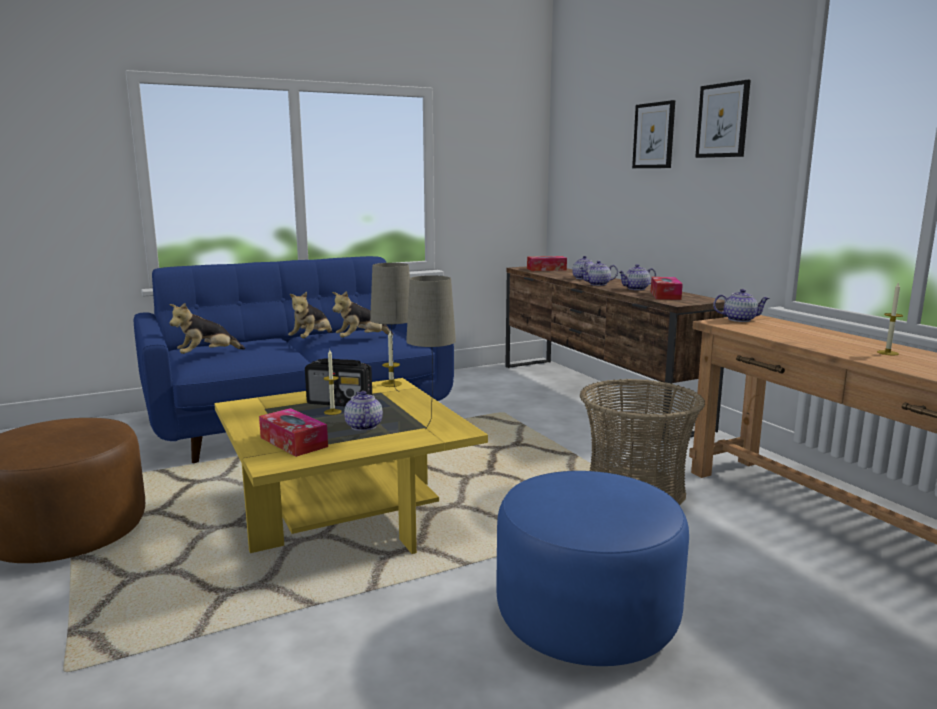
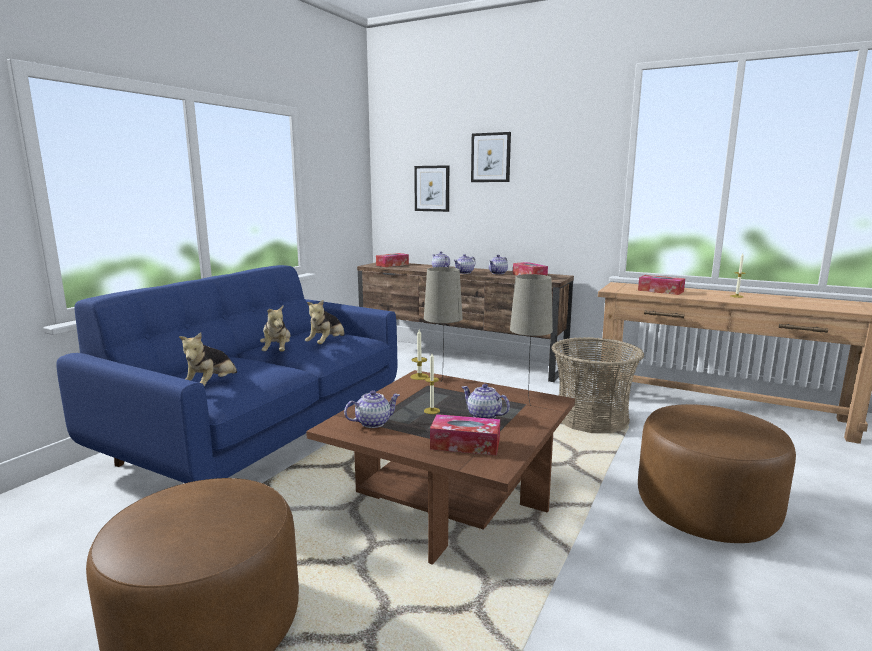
camera: 35 degrees left, 0 degrees up
(340, 403) = (419, 402): radio -> none
(346, 516) = (449, 502): yellow coffee table -> brown coffee table
(586, 617) = (705, 510): blue ottoman -> brown ottoman
(722, 120) = (557, 148): picture -> picture (432, 188)
(739, 319) = (617, 287): teapot -> teapot (373, 422)
(785, 331) = (660, 291): none -> tissue box

